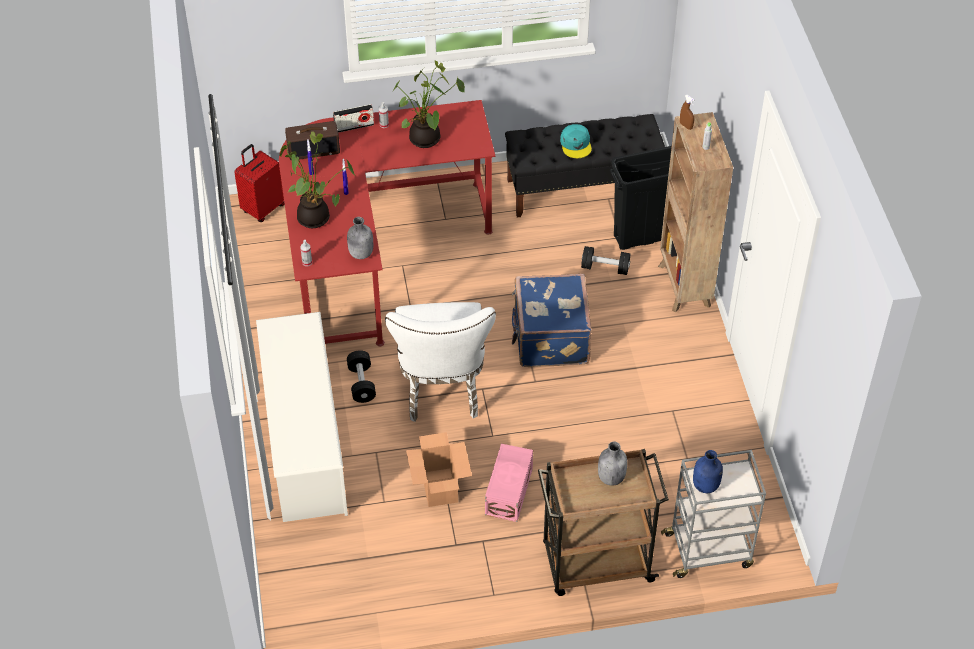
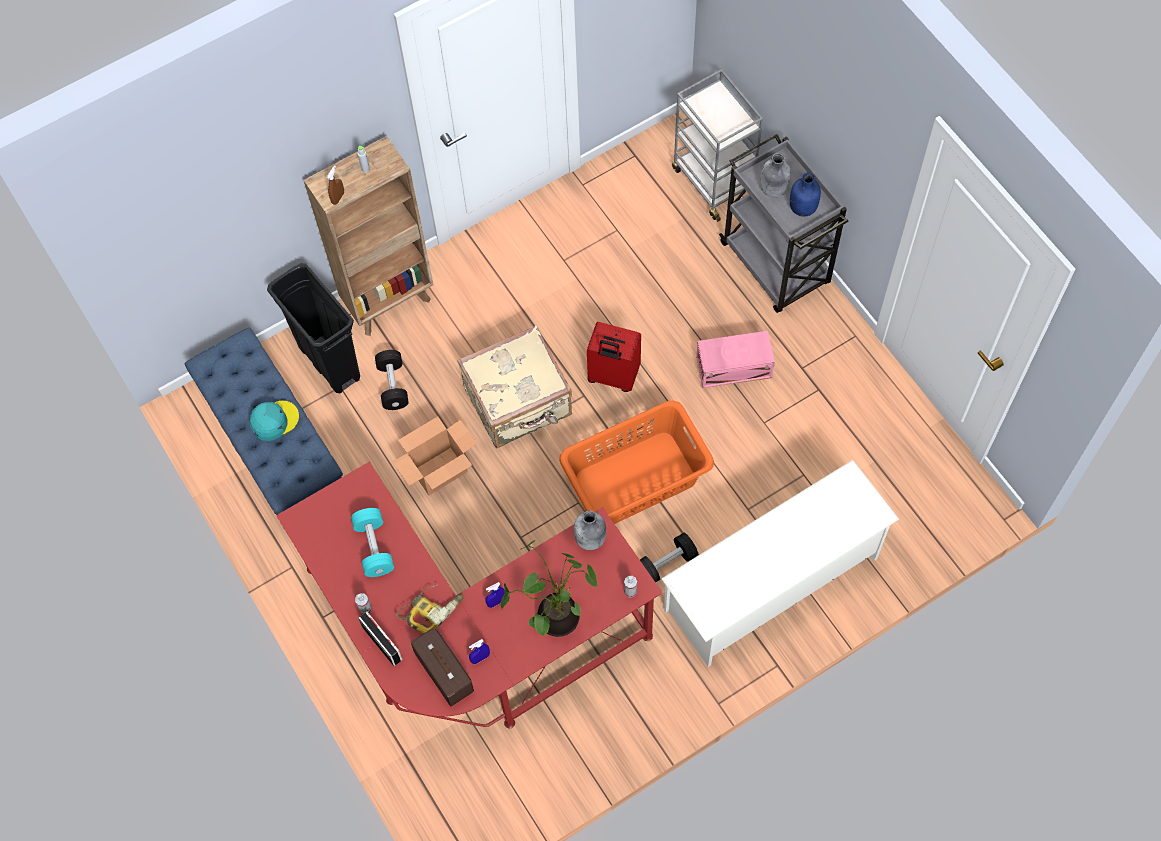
camera: 110 degrees left, 15 degrees up
(262, 208) = (450, 805): red suitcase -> red suitcase (613, 376)
(362, 156) = (431, 609): none -> power drill
(426, 140) = (374, 547): potted plant -> turquoise dumbbell
(439, 487) = (760, 431): cardboard box -> cardboard box (439, 472)
(442, 390) = (637, 479): white chair -> orange laundry basket
(549, 338) = (519, 403): blue suitcase -> beige suitcase
(583, 189) = (276, 450): black bench -> blue bench
(595, 563) = (776, 265): brown cart -> grey cart
(706, 486) = (726, 126): blue bottle -> blue bottle (803, 207)

